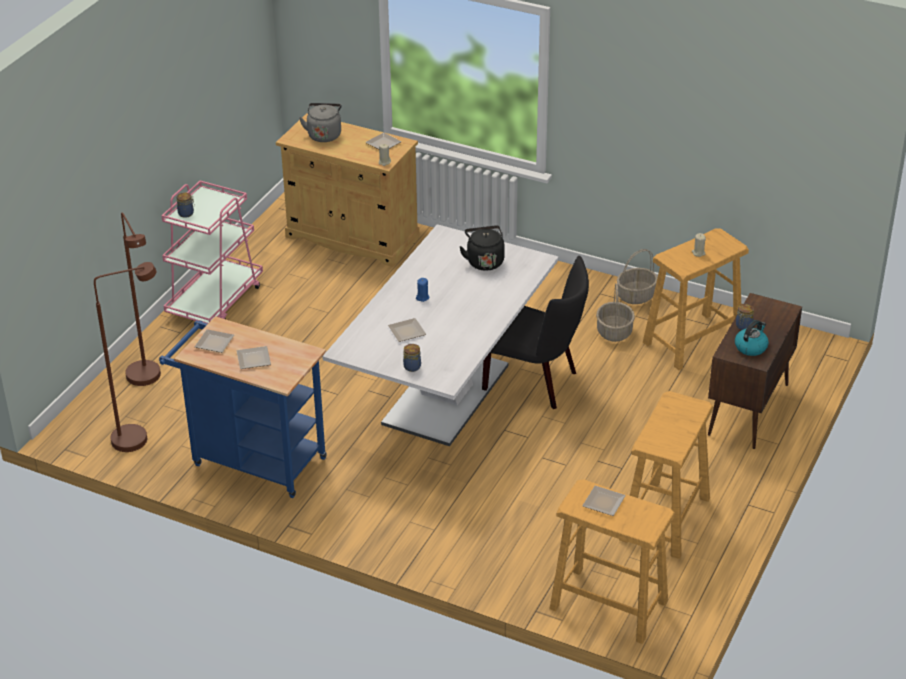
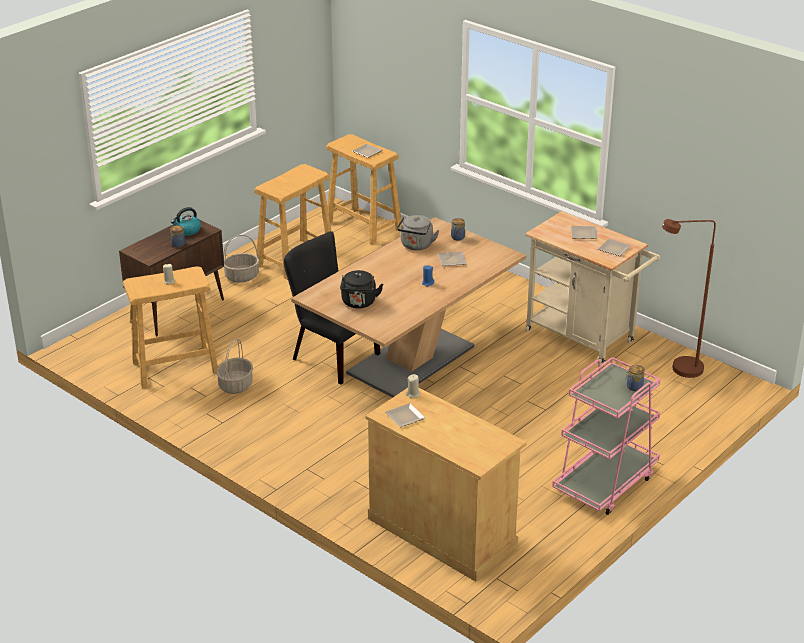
camera: 165 degrees left, 5 degrees down
(147, 380) = (674, 414): brown floor lamp -> none
(252, 460) = (585, 339): blue cart -> beige cart
(324, 134) = (467, 441): grey kettle -> grey kettle (416, 246)
(446, 394) = (411, 360): white dining table -> brown dining table
(636, 295) = (190, 414): basket -> basket (241, 277)

